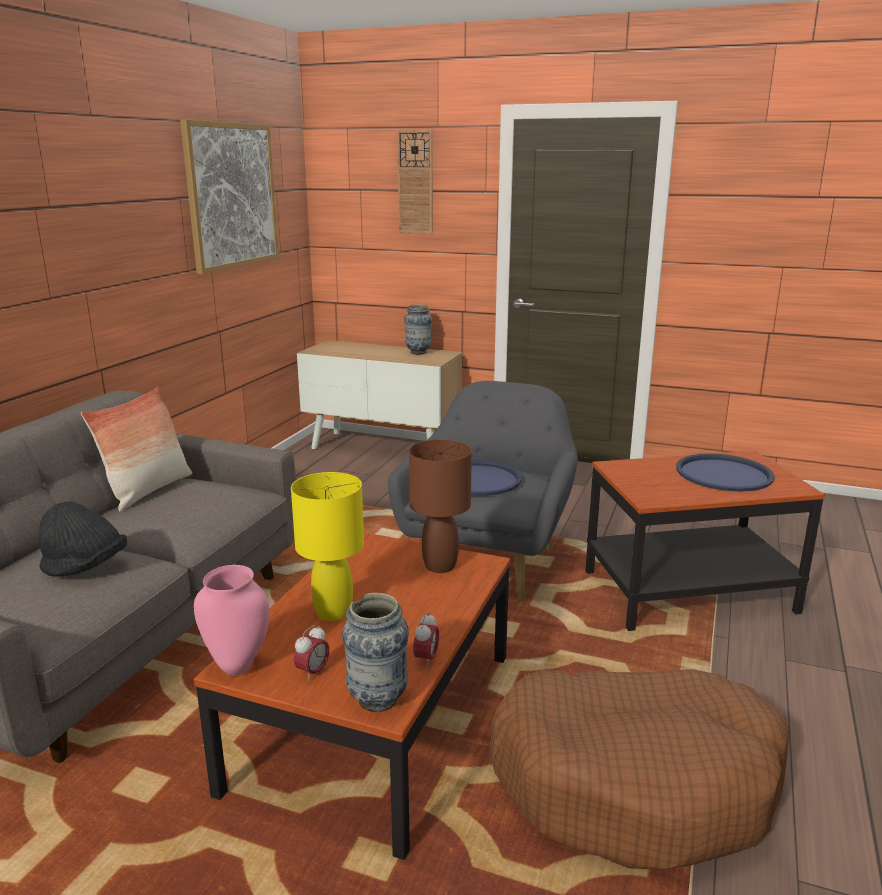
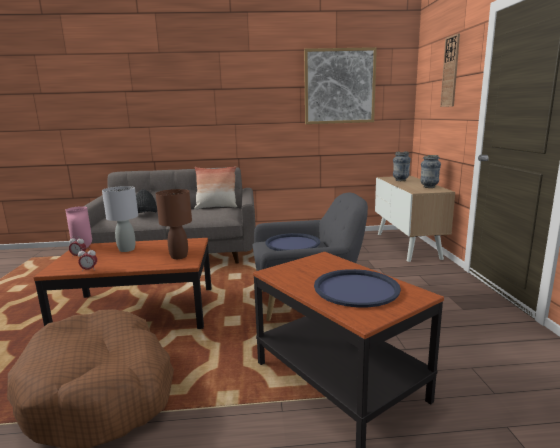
camera: 65 degrees right, 5 degrees down
(334, 612) = (126, 249): yellow table lamp -> grey table lamp
(377, 699) = (58, 268): vase -> vase (400, 180)

